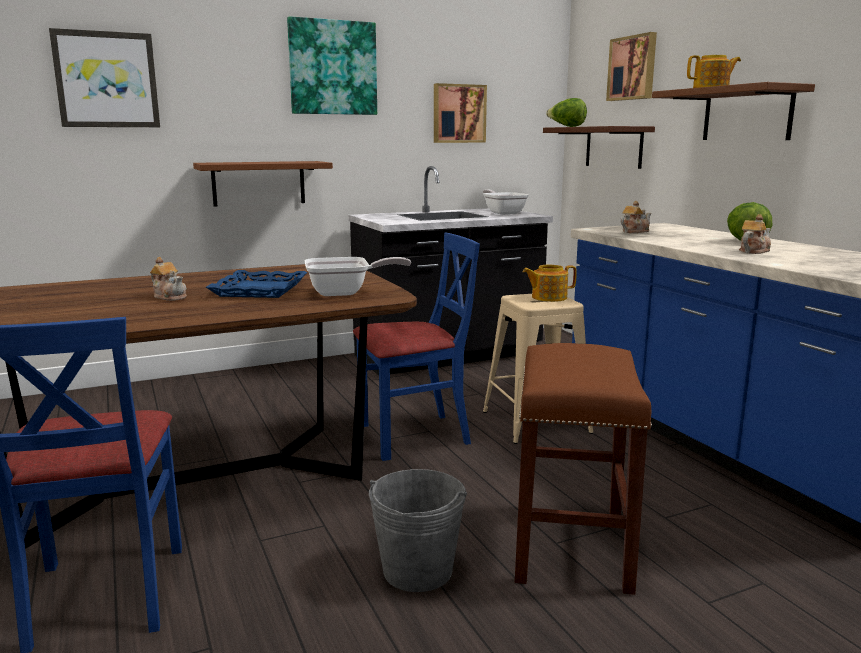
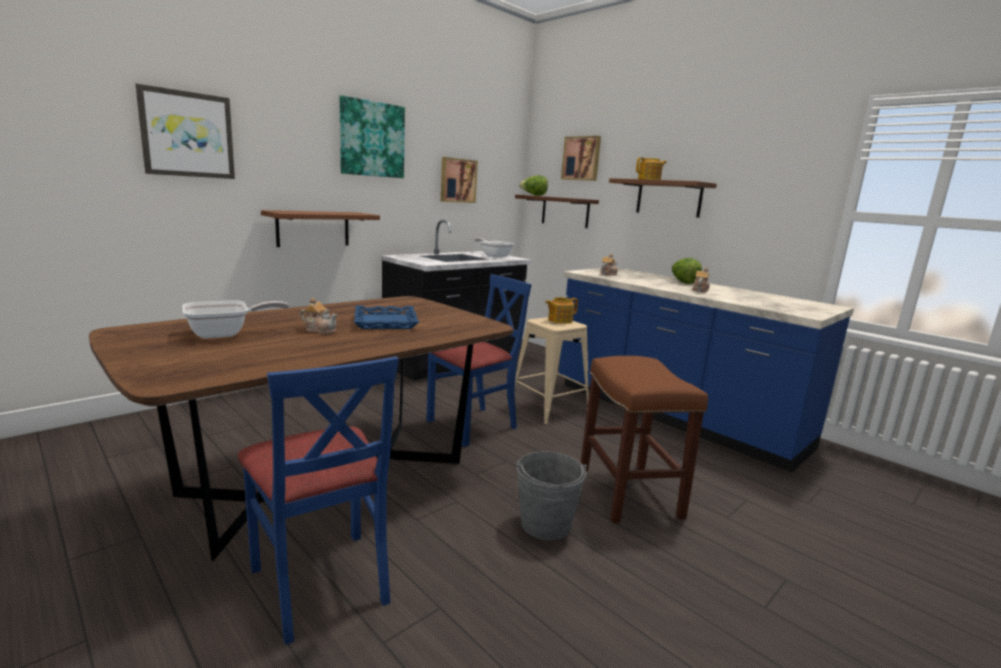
camera: 20 degrees left, 0 degrees up
(345, 293) = (455, 323): frying pan -> frying pan (226, 334)

